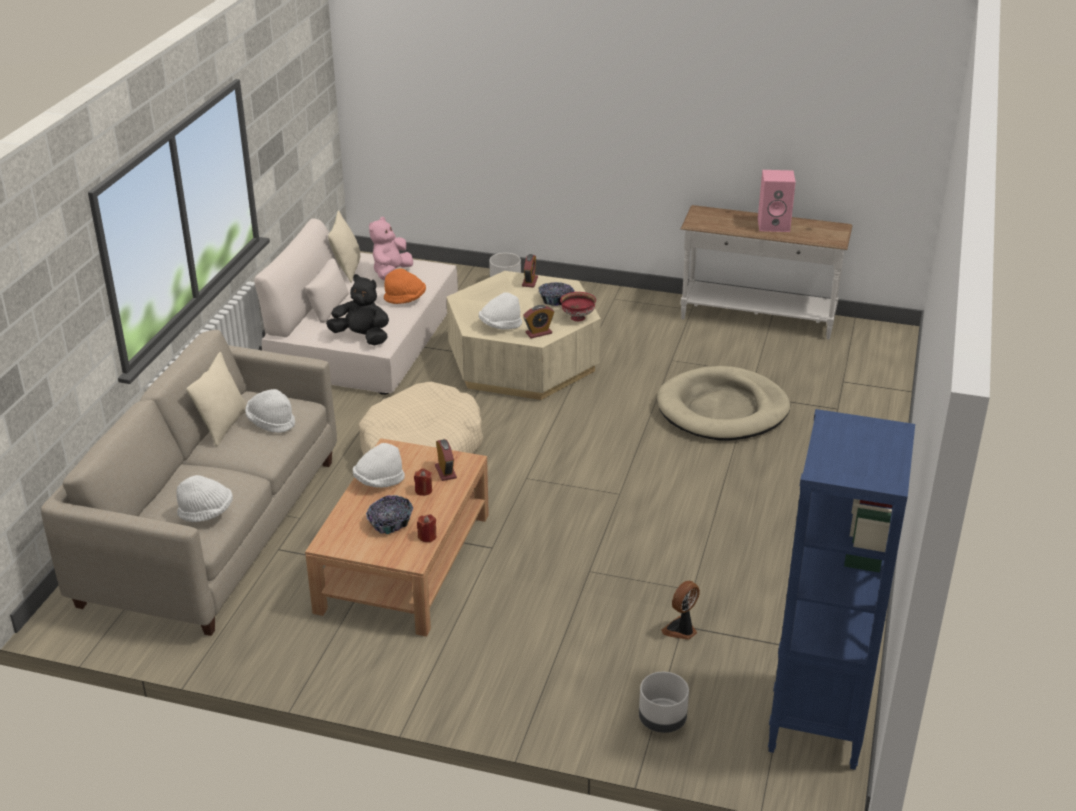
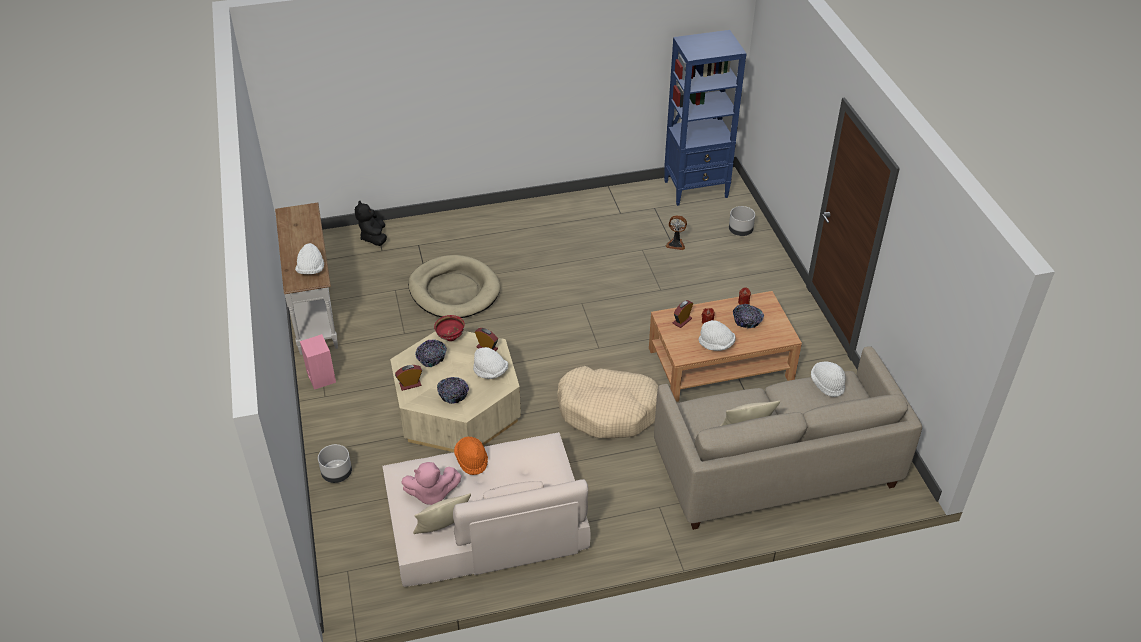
camera: 120 degrees left, 10 degrees up
(271, 422) = (720, 409): white hat -> white hat (311, 270)
(362, 337) = (548, 457): black plush toy -> black plush toy (374, 237)
(490, 298) = (453, 395): none -> bowl
(774, 225) = (299, 241): pink speaker -> pink speaker (320, 377)

